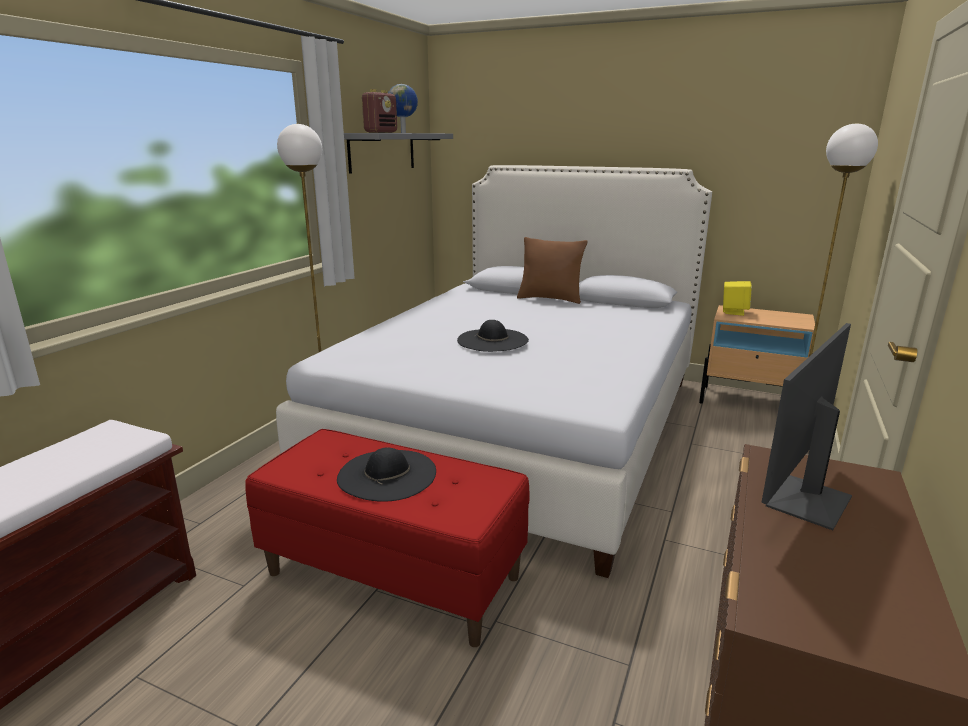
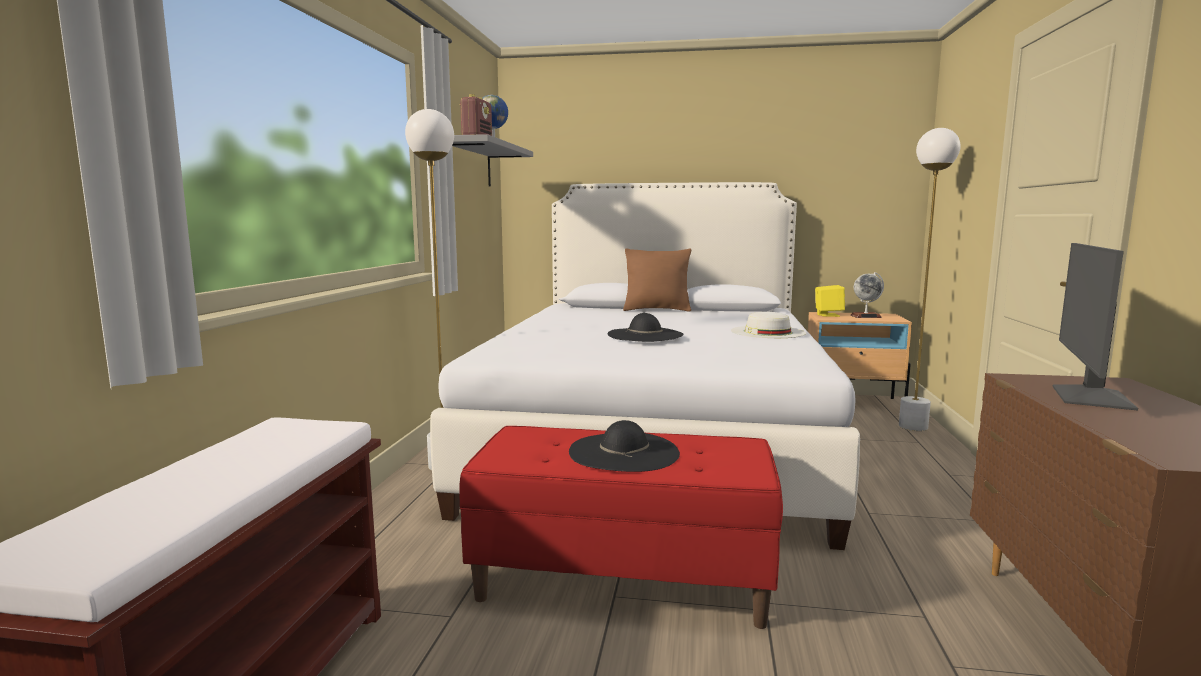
camera: 15 degrees left, 10 degrees down
(619, 343) = (767, 332): none -> white hat
(773, 317) = (866, 316): none -> globe

